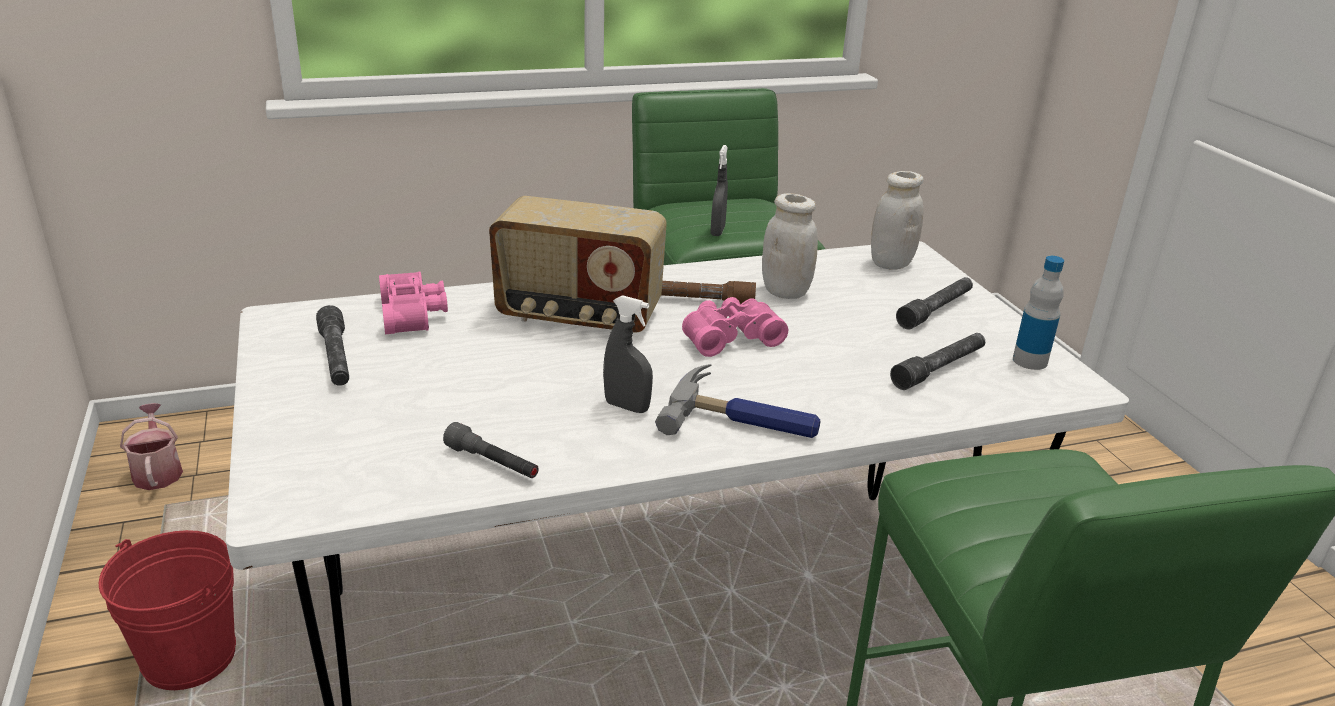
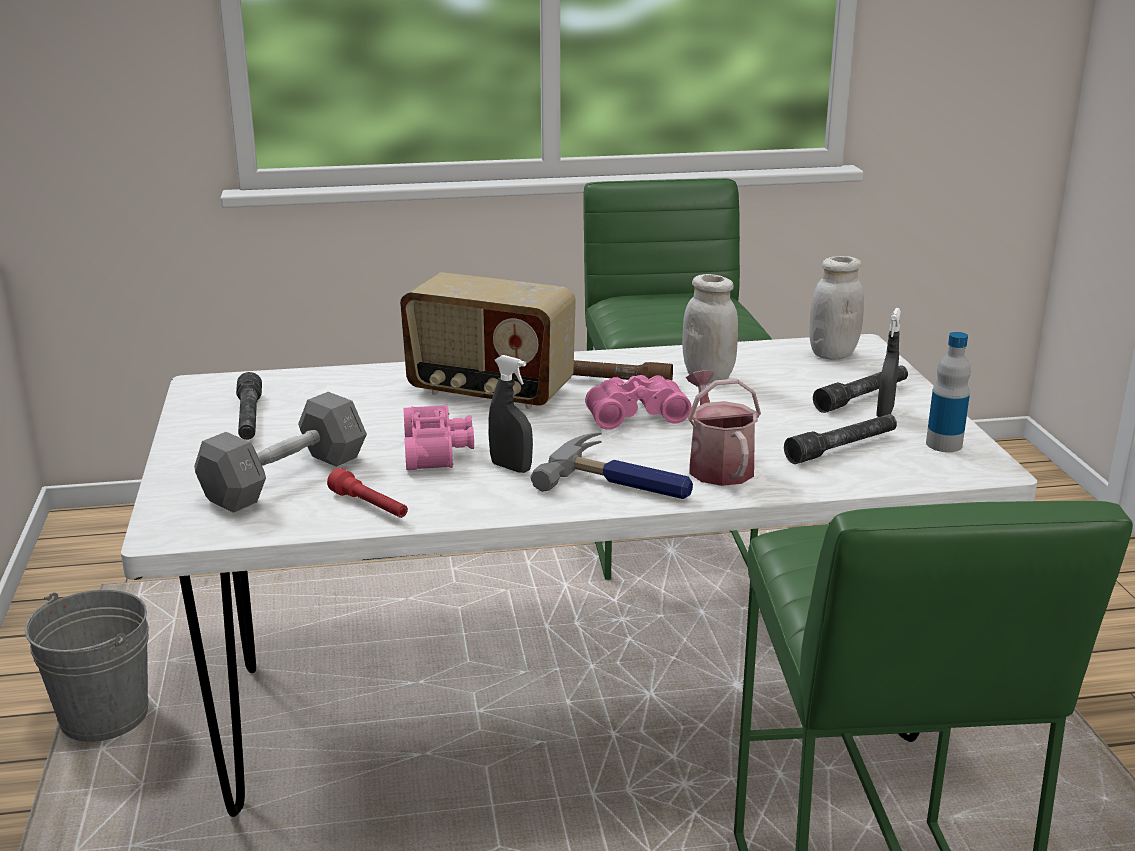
camera: 10 degrees right, 5 degrees down
(157, 471) = (98, 555): watering can -> watering can (717, 465)
(189, 659) = (104, 717): red bucket -> grey bucket
(392, 432) = (285, 478): none -> grey dumbbell
(415, 314) = (332, 385): pink binoculars -> pink binoculars (439, 450)
(492, 463) = (369, 506): grey flashlight -> red flashlight
(717, 231) = (657, 321): grey spray bottle -> grey spray bottle (885, 412)

